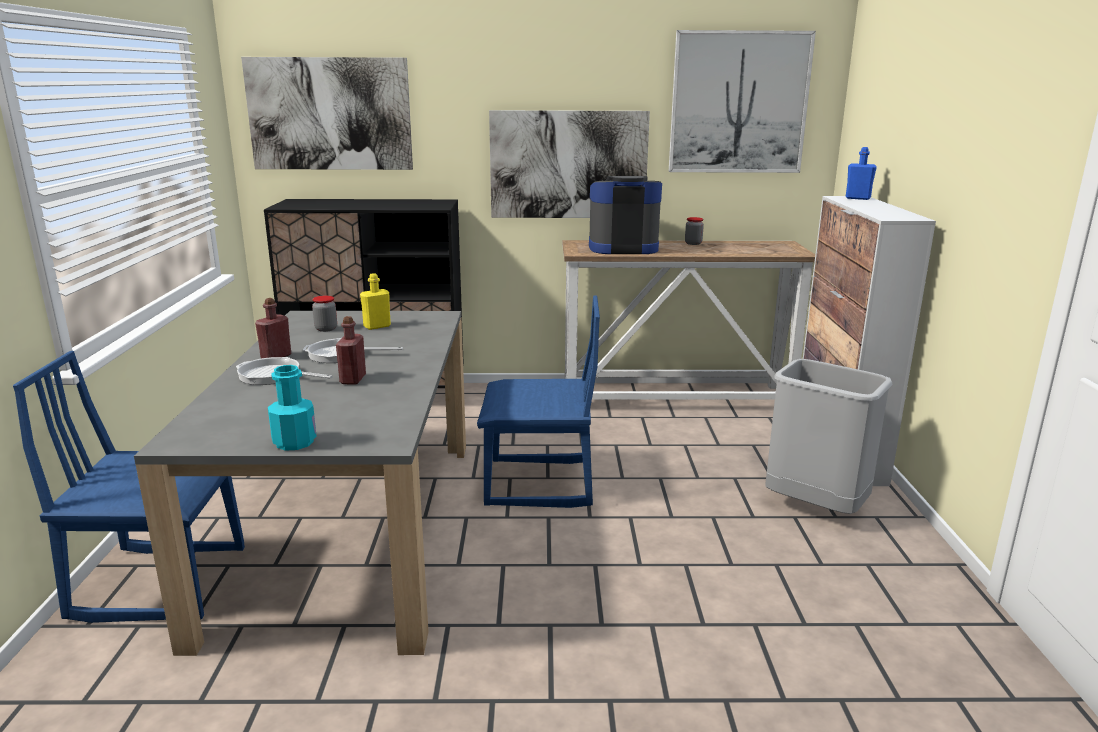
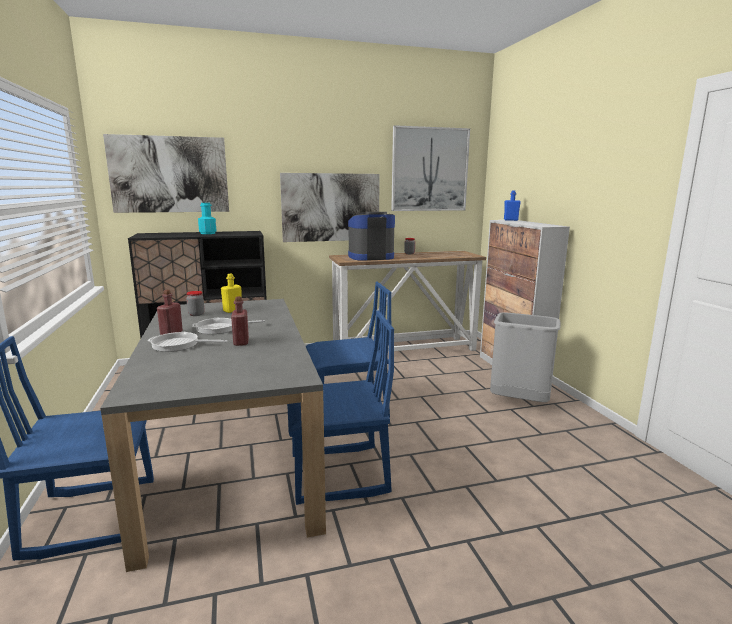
camera: 15 degrees left, 5 degrees down
(294, 442) = (228, 384): turquoise bottle -> turquoise bottle (208, 233)
(479, 578) = (338, 475): none -> blue chair

